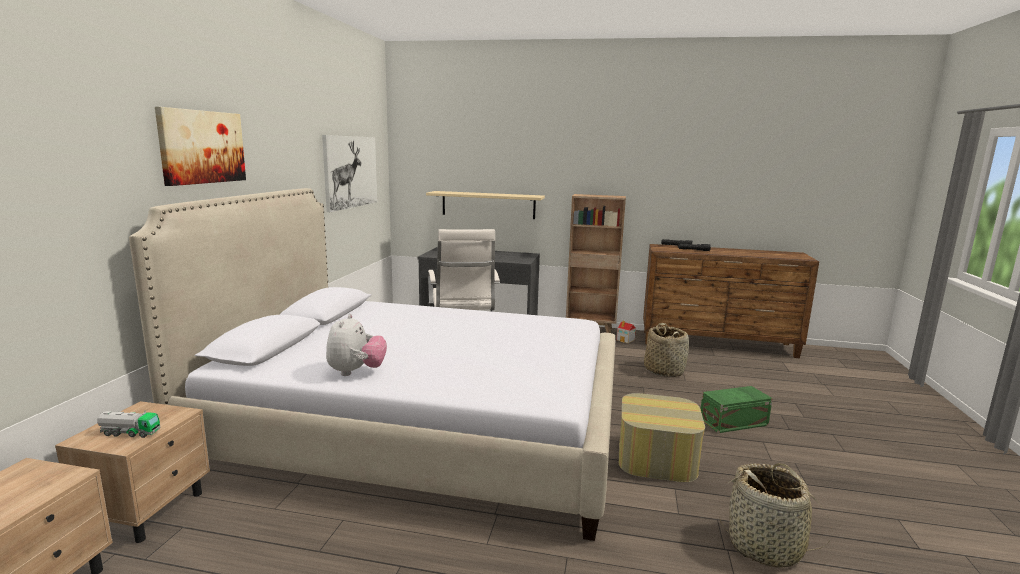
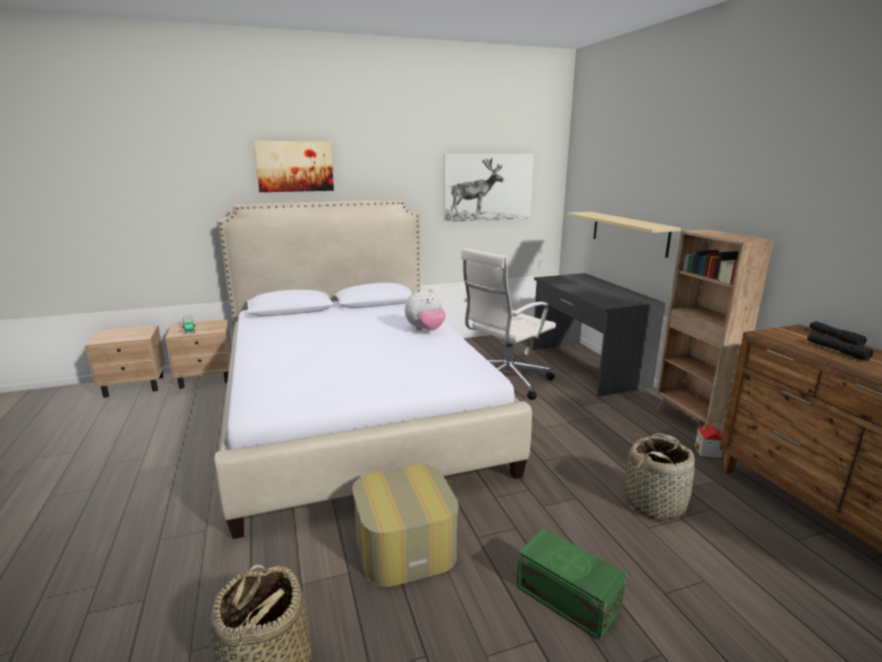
camera: 60 degrees right, 5 degrees up
(356, 372) = (267, 338): plush toy -> plush toy (425, 330)

